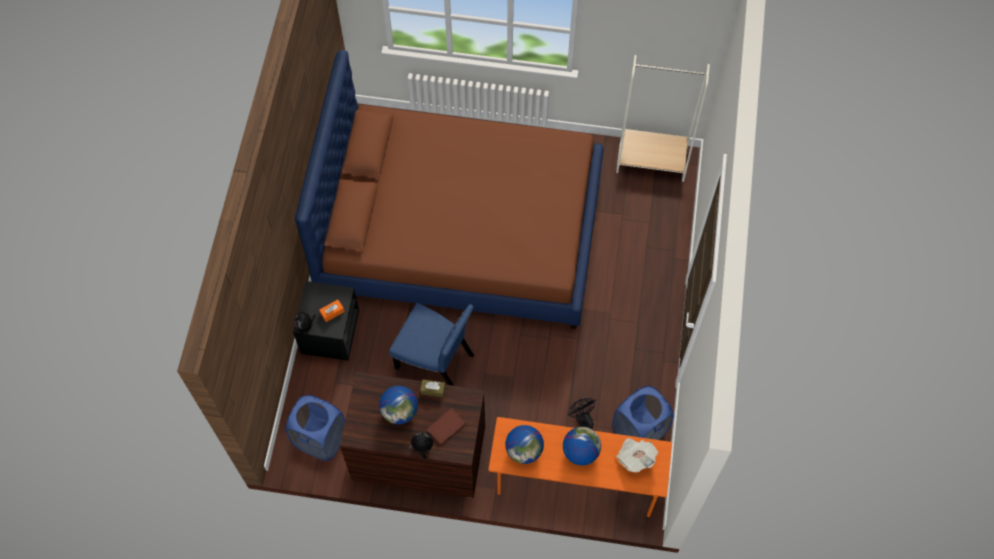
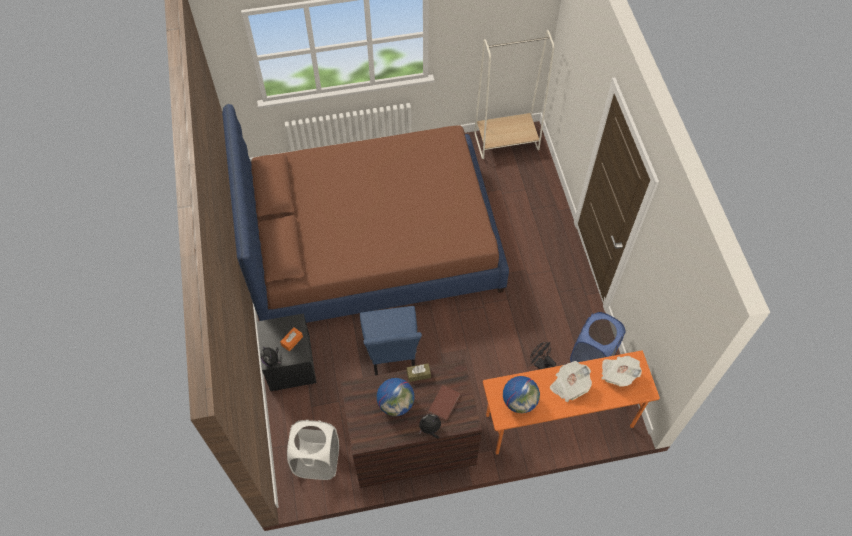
camera: 20 degrees left, 5 degrees down
(320, 439) = (317, 461): blue laundry basket -> white laundry basket
(434, 359) = (392, 356): blue chair -> blue chair turned 75 degrees clockwise
(580, 451) = (569, 385): globe -> newspaper

